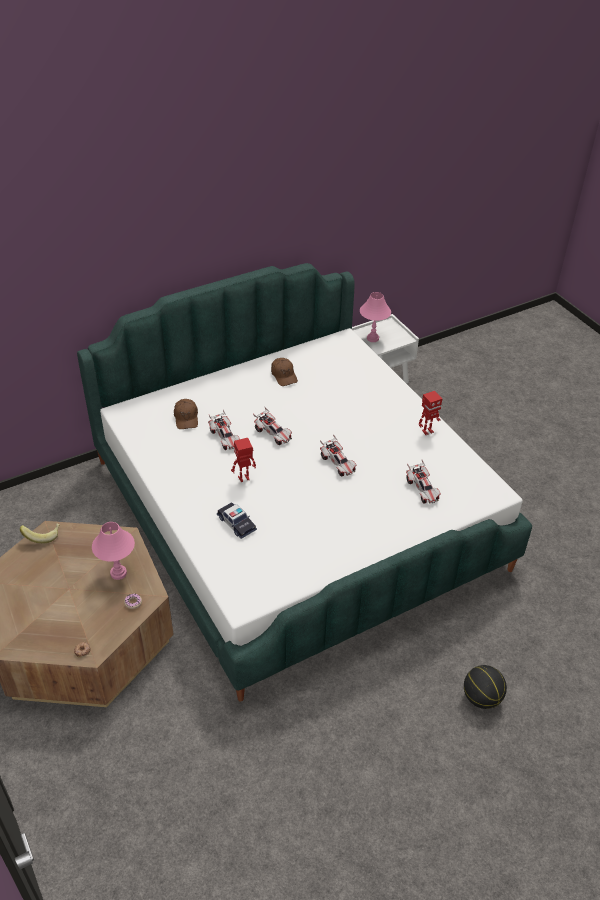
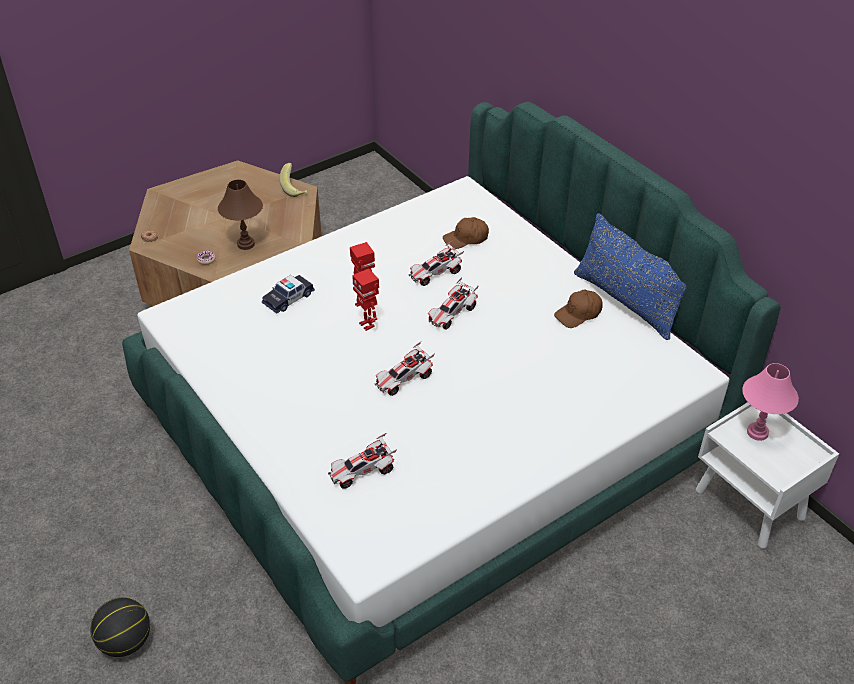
camera: 85 degrees right, 0 degrees up
(118, 573) = (246, 244): pink table lamp -> brown table lamp
(275, 353) = (626, 302): none -> blue pillow
(427, 431) = (494, 477): toy robot -> toy robot (367, 325)

